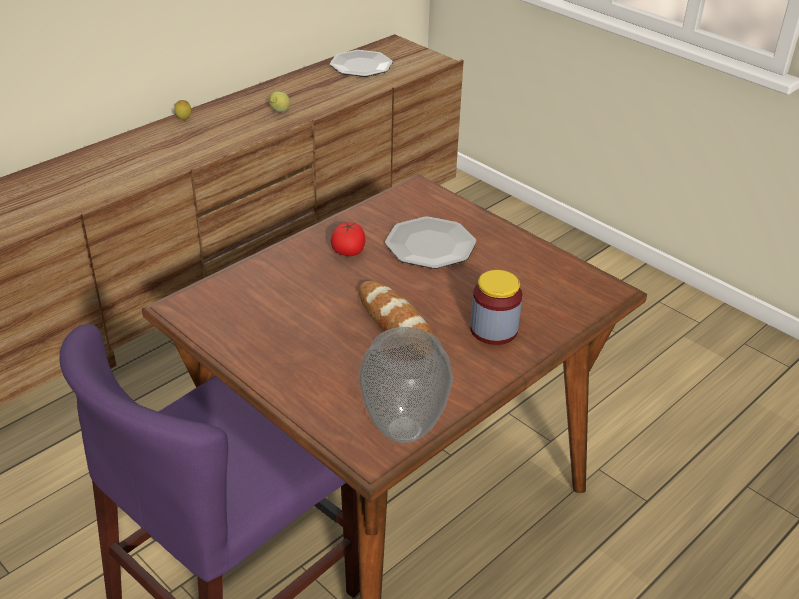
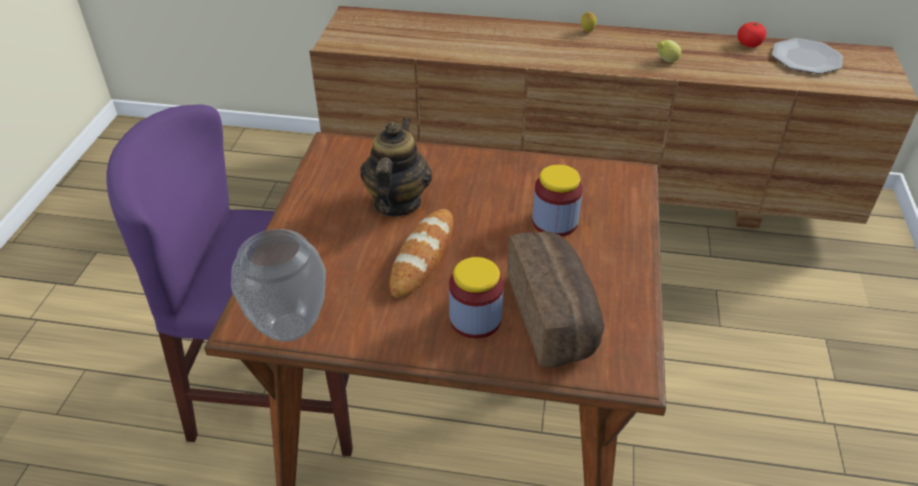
camera: 55 degrees right, 5 degrees up
(312, 307) = (396, 203): none -> teapot
(348, 251) = (489, 184): tomato -> tomato (749, 44)
(430, 245) = (555, 222): plate -> jar
(527, 294) = (555, 316): none -> bread

